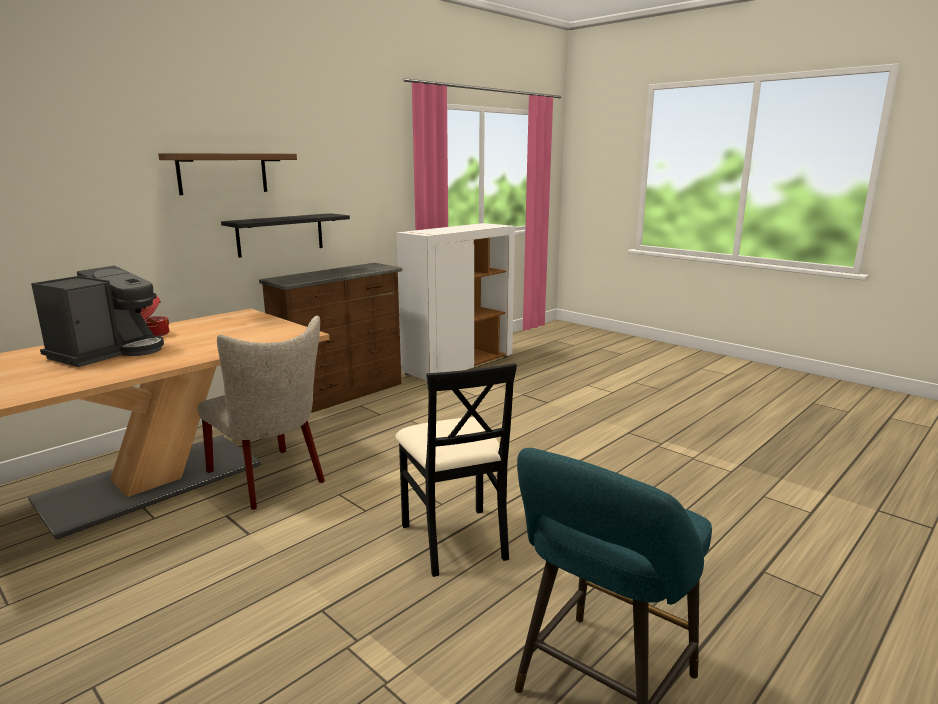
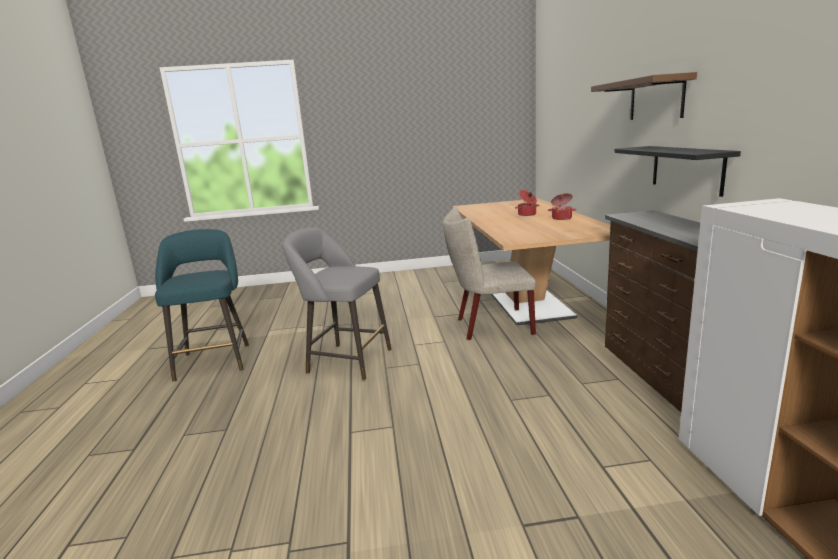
camera: 130 degrees right, 0 degrees up
(109, 352) = (527, 214): coffee machine -> cooking pot
(455, 539) = (345, 361): black chair -> grey stool

